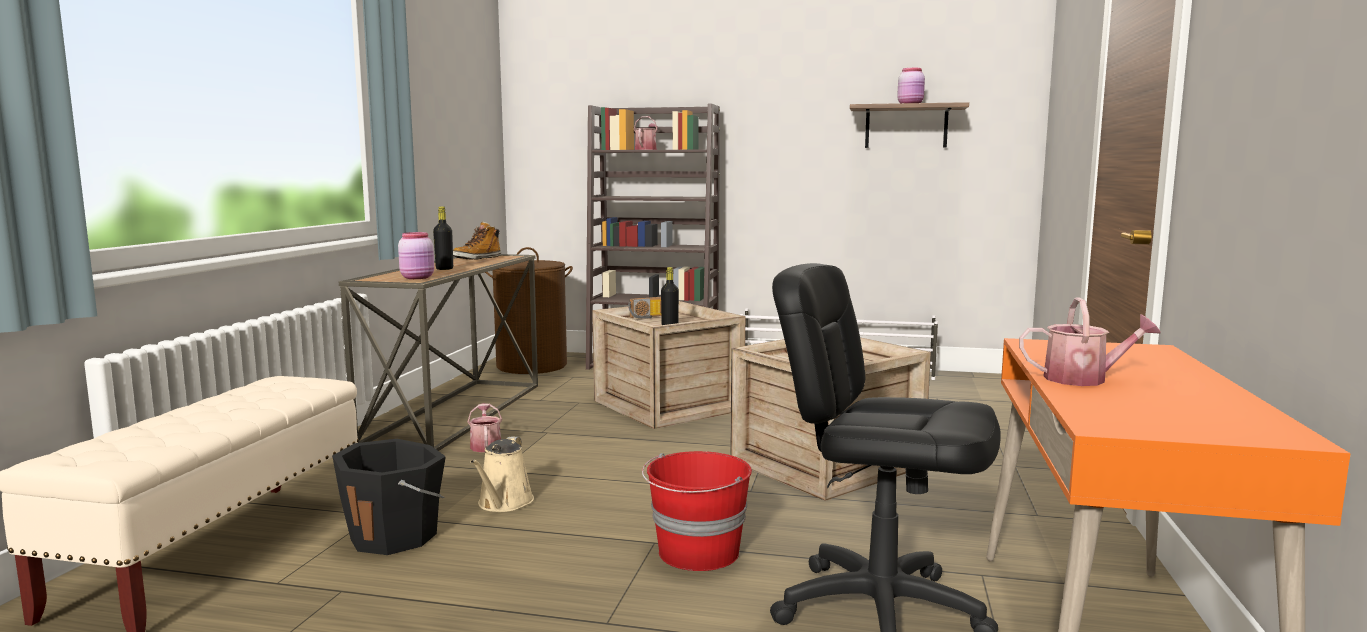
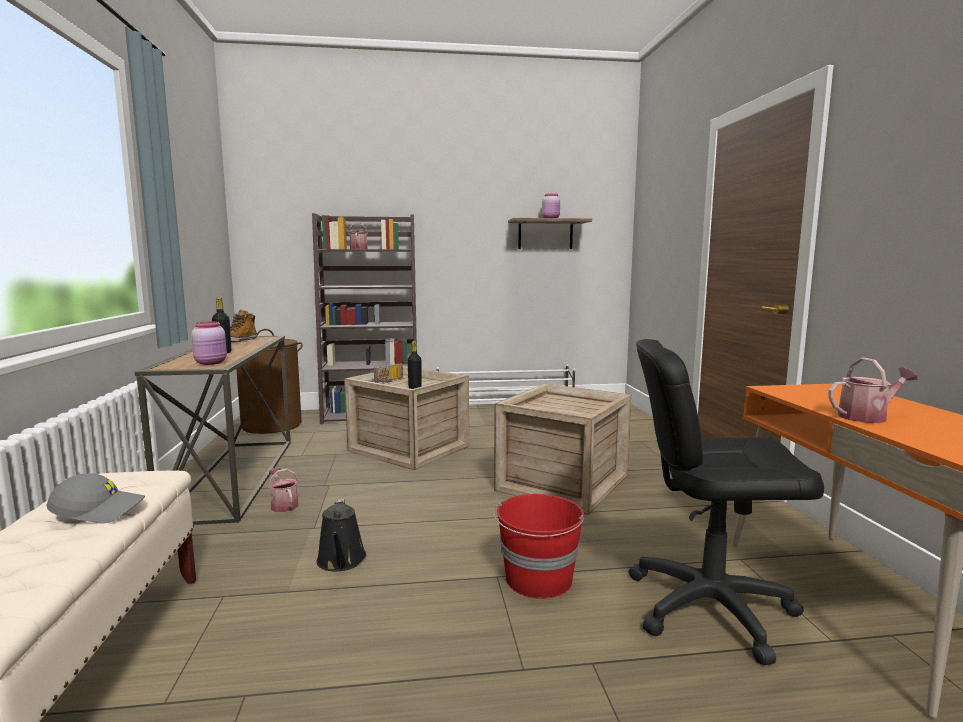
camera: 20 degrees left, 0 degrees up
(254, 402) = (100, 510): none -> grey cap
(396, 536) = (261, 616): black bucket -> none
(503, 504) = (341, 561): beige watering can -> black watering can

